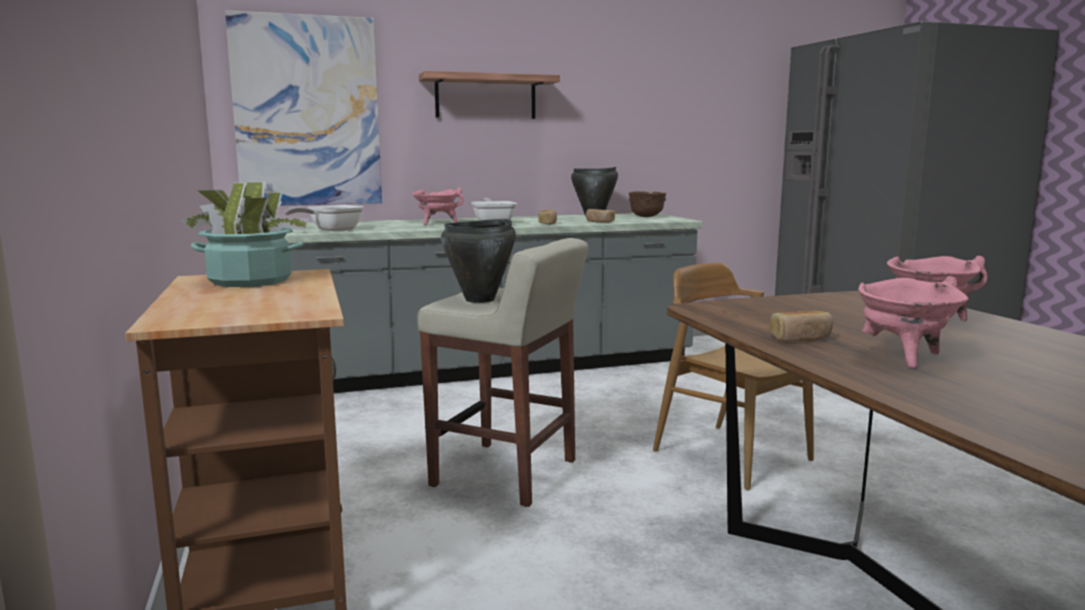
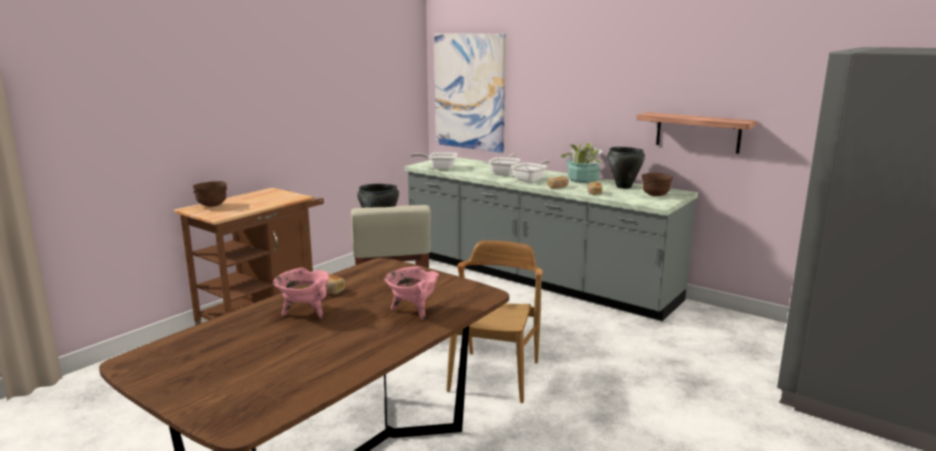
camera: 55 degrees right, 5 degrees up
(201, 309) = (212, 206): none -> brown bowl
(250, 281) = (271, 196): potted plant -> potted plant (583, 180)
(437, 224) = (505, 173): pink cooking pot -> frying pan
(485, 97) = (570, 86): shelf -> shelf (697, 132)

